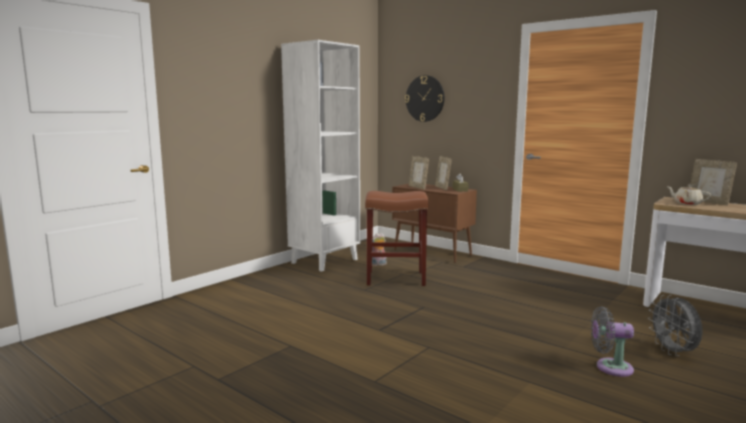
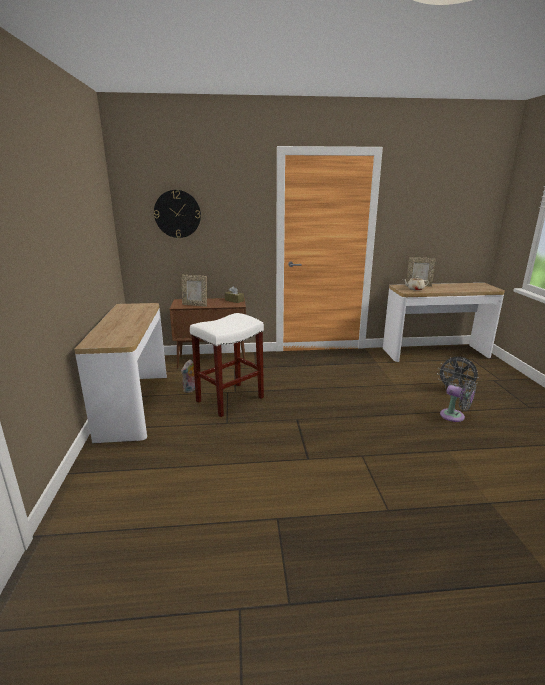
camera: 45 degrees left, 10 degrees up
(324, 261) = (134, 405): white bookcase -> console table
(396, 278) = (230, 399): brown stool -> white stool
(442, 188) = (216, 301): picture frame -> none
(610, 367) = (455, 416): grey fan -> grey fan turned 105 degrees counterclockwise

